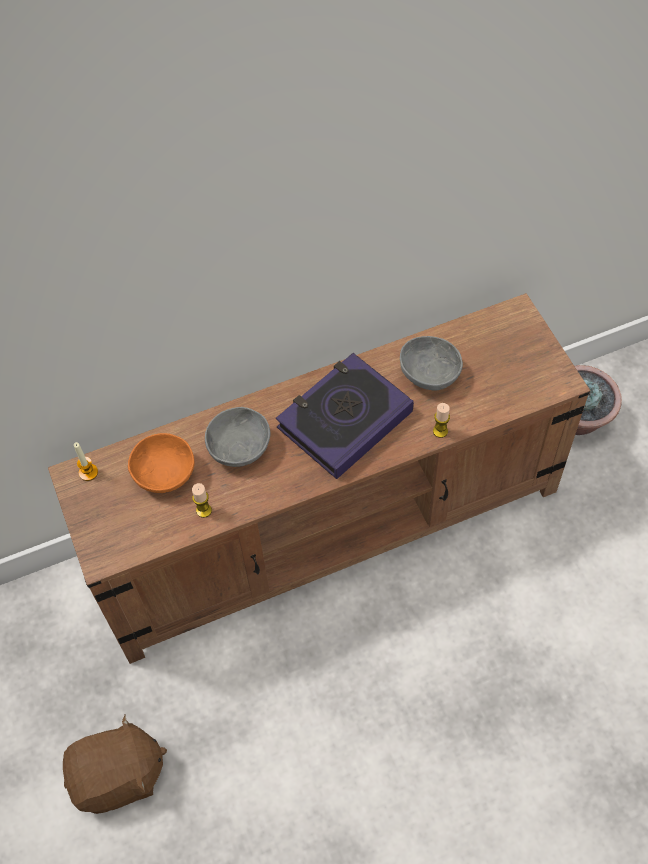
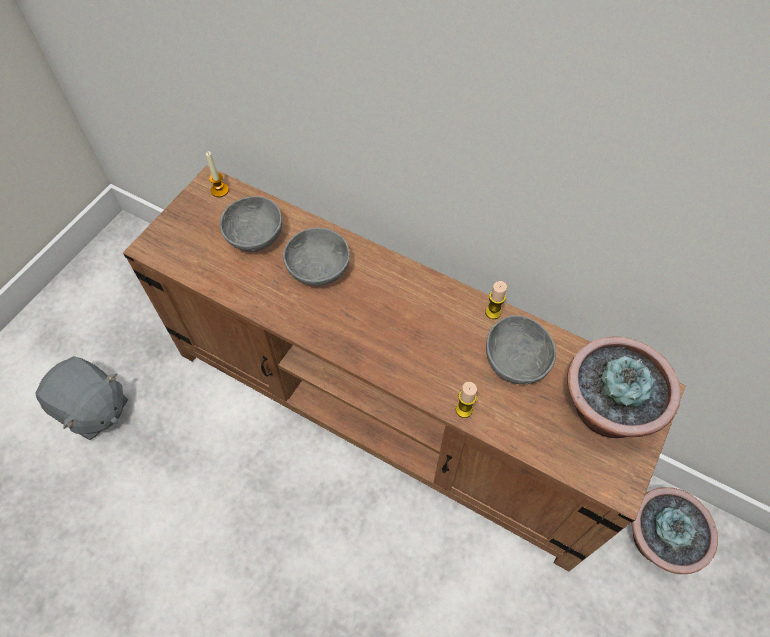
camera: 50 degrees right, 0 degrees up
(119, 777) = (92, 409): brown plush toy -> grey plush toy
(165, 475) = (254, 237): orange bowl -> grey bowl
(204, 510) = (241, 283): candle -> candle (493, 312)
(344, 419) = (409, 325): book -> none
(507, 350) = (604, 410): none -> potted plant

